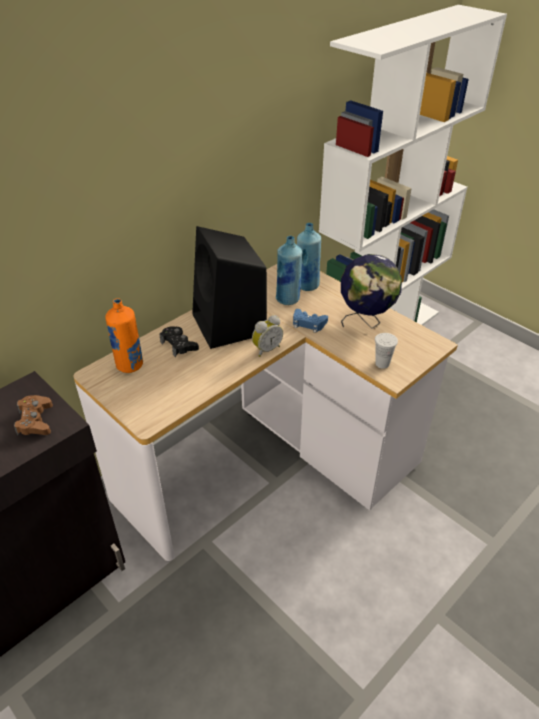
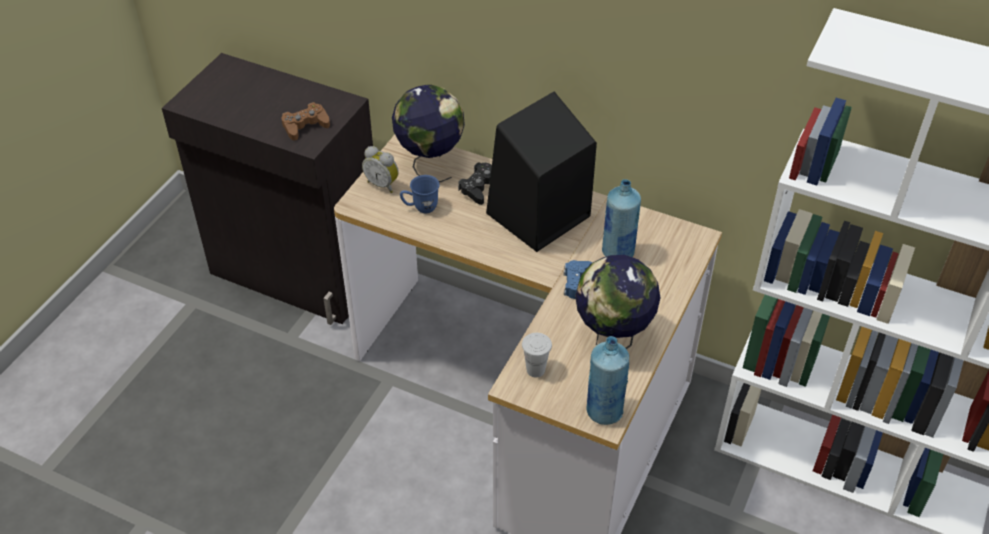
camera: 70 degrees right, 5 degrees up
(129, 365) = (430, 163): orange bottle -> globe
(179, 383) = (420, 208): none -> blue mug
(266, 349) = (509, 259): alarm clock -> alarm clock (383, 184)
(307, 285) = (659, 263): blue bottle -> blue bottle (604, 411)

